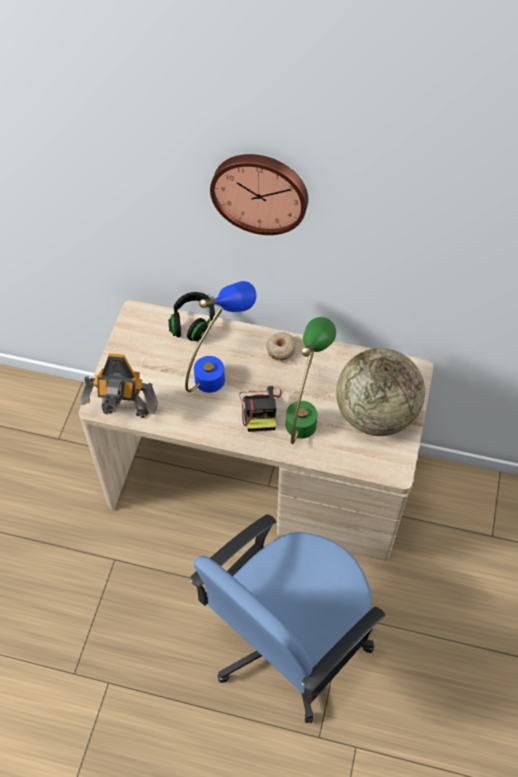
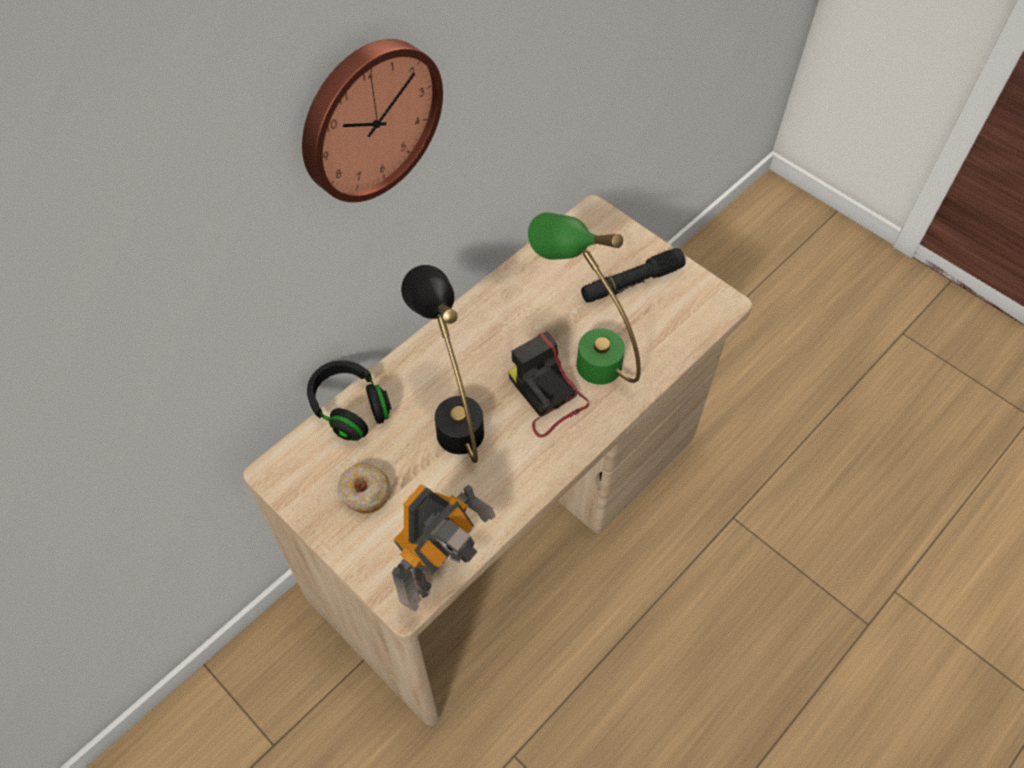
camera: 60 degrees left, 0 degrees up
(219, 370) = (452, 414): blue table lamp -> black table lamp
(260, 409) = (546, 397): camera -> camera turned 150 degrees counterclockwise
(280, 349) = (468, 330): donut -> donut (364, 493)
(287, 642) = (737, 596): blue office chair -> none
(375, 414) = (631, 283): globe -> black flashlight

